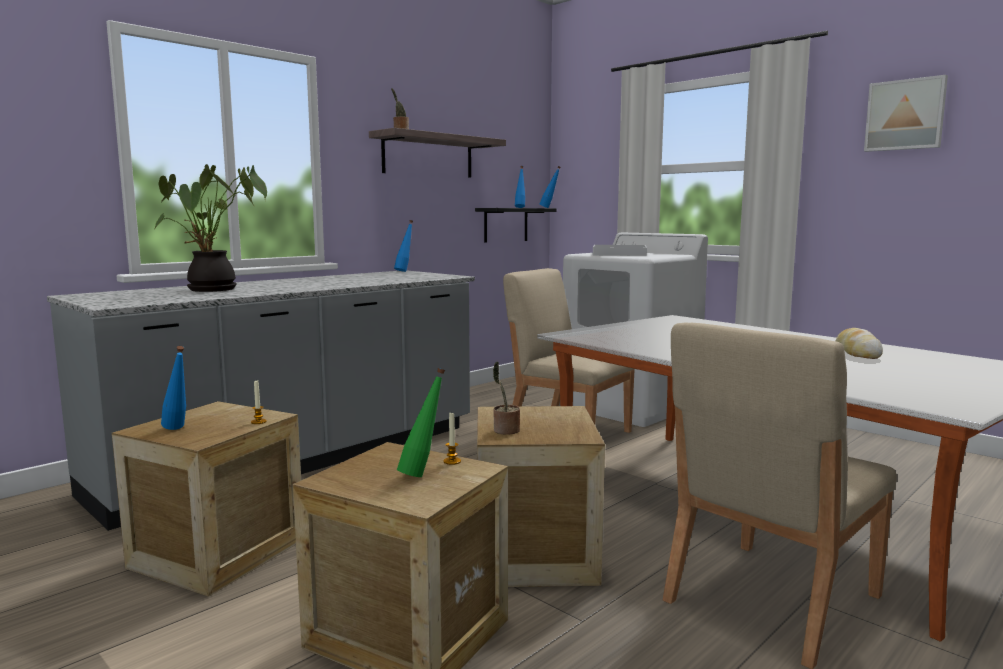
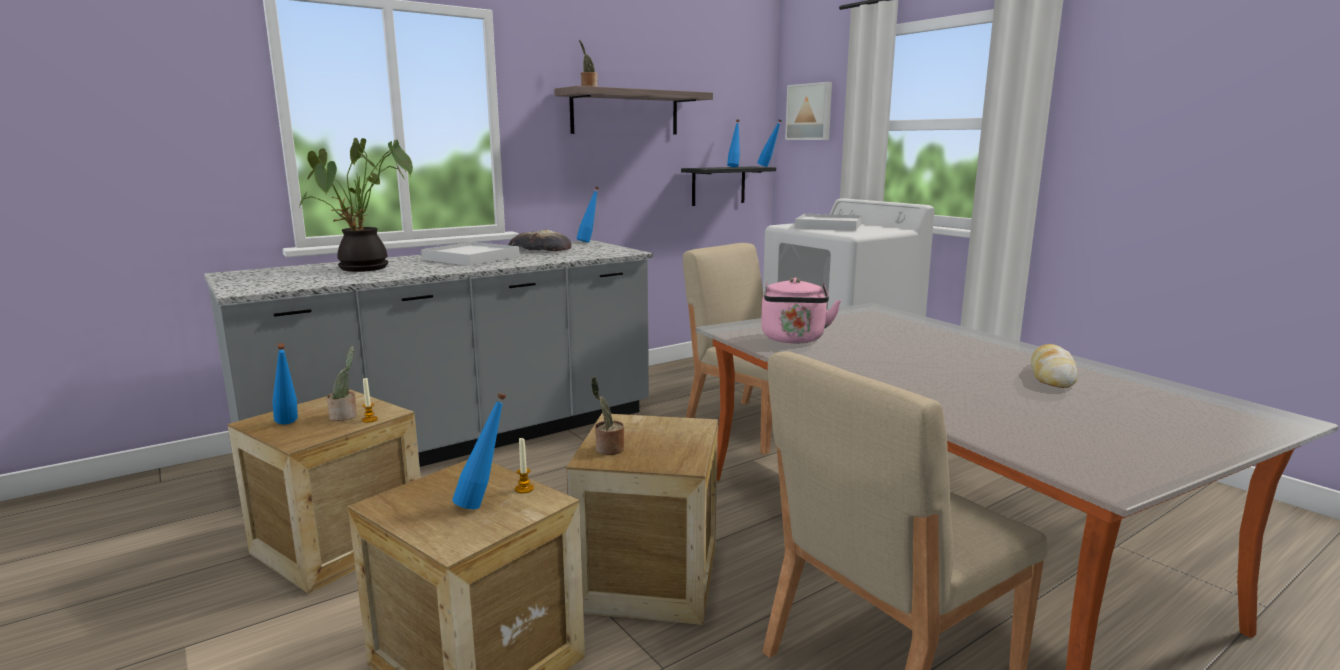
camera: 10 degrees right, 5 degrees up
(231, 420) = (345, 416): none -> potted plant
(308, 282) = (471, 258): none -> white tray
(366, 276) = (540, 249): none -> bread
(423, 474) = (483, 504): green bottle -> blue bottle
(631, 339) = (793, 339): none -> pink kettle
(905, 115) = (1182, 65): picture -> picture (810, 112)

